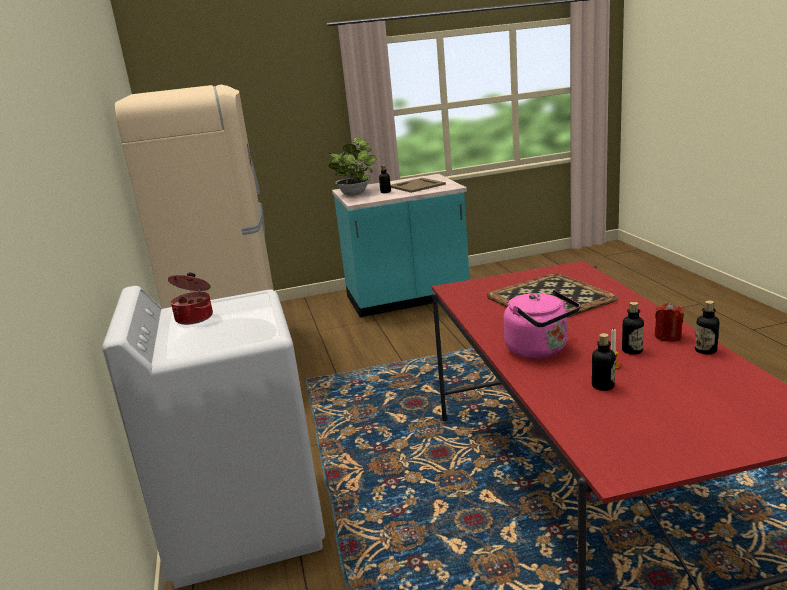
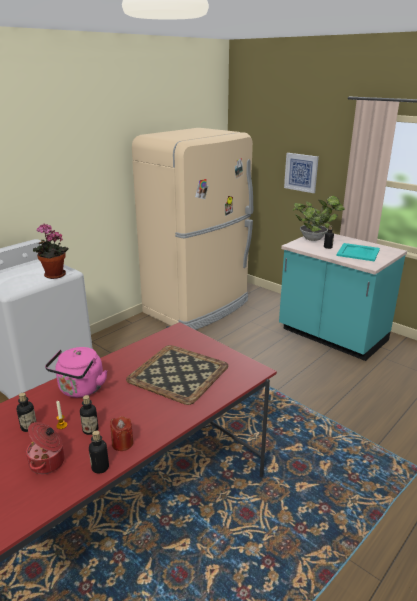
camera: 55 degrees right, 5 degrees up
(195, 317) = (33, 267): cooking pot -> cooking pot (48, 462)
(258, 304) = (53, 276): none -> potted plant
(277, 130) = (301, 172): none -> picture
(417, 185) = (358, 252): beige tray -> turquoise tray

